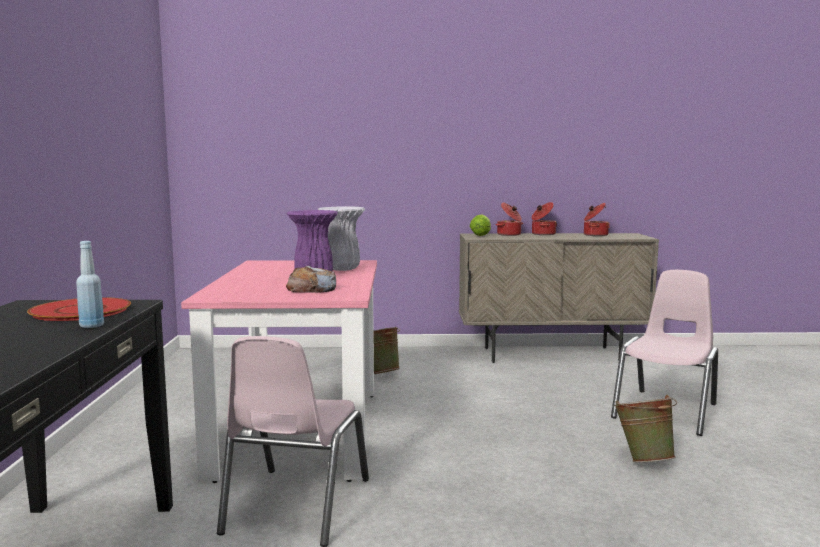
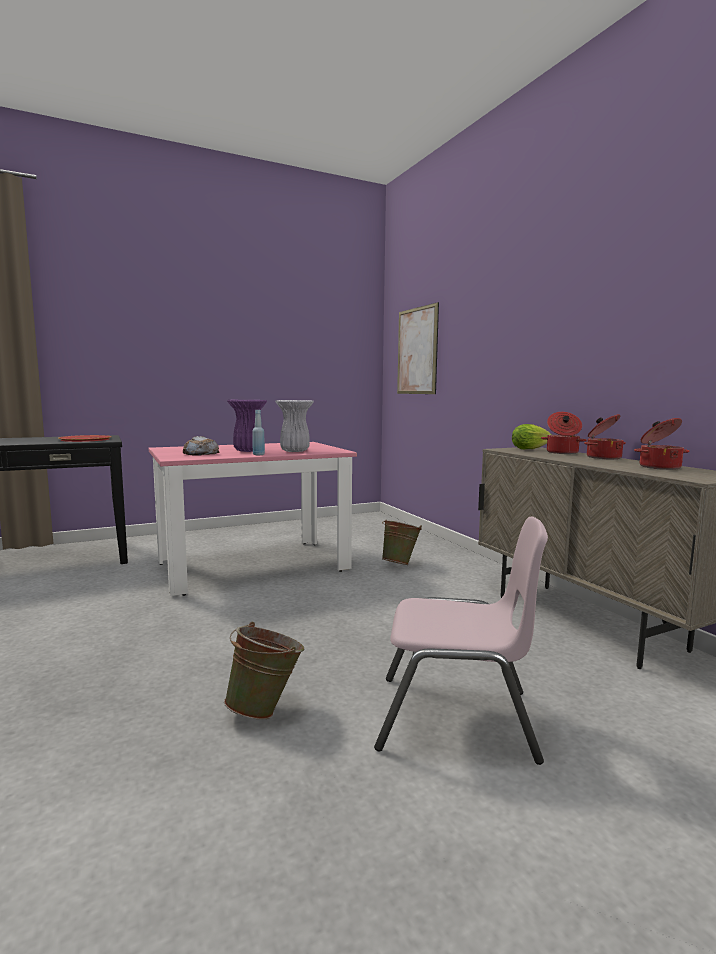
camera: 65 degrees right, 0 degrees up
(92, 326) = (46, 442): blue bottle -> blue bottle (258, 455)
(256, 138) = (417, 351): none -> picture
(295, 506) = (130, 587): pink chair -> none

